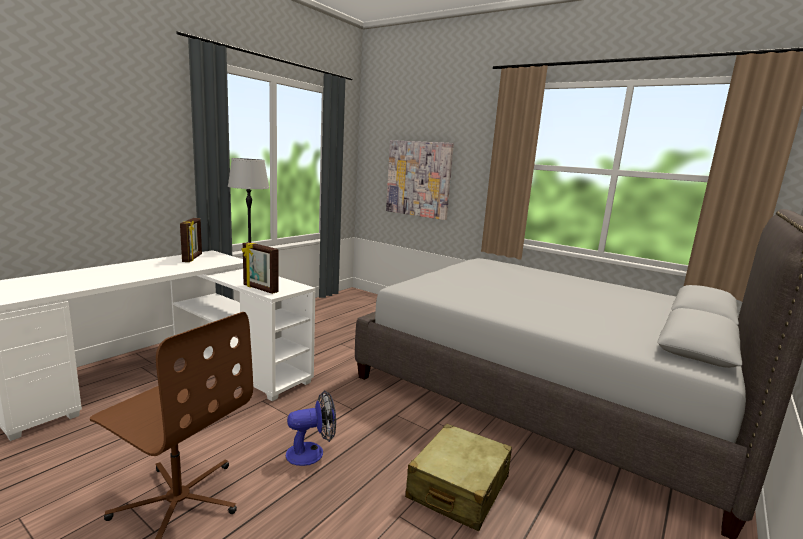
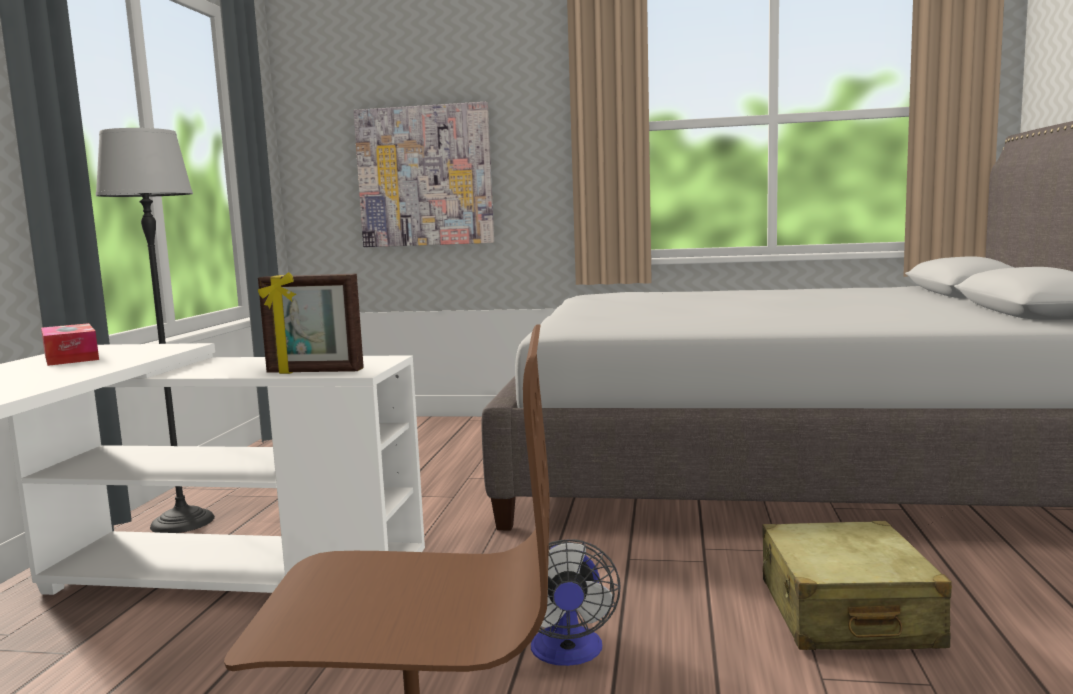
camera: 25 degrees left, 5 degrees down
(193, 258) = (71, 357): picture frame -> tissue box
(312, 452) = (568, 653): fan -> fan turned 135 degrees clockwise

